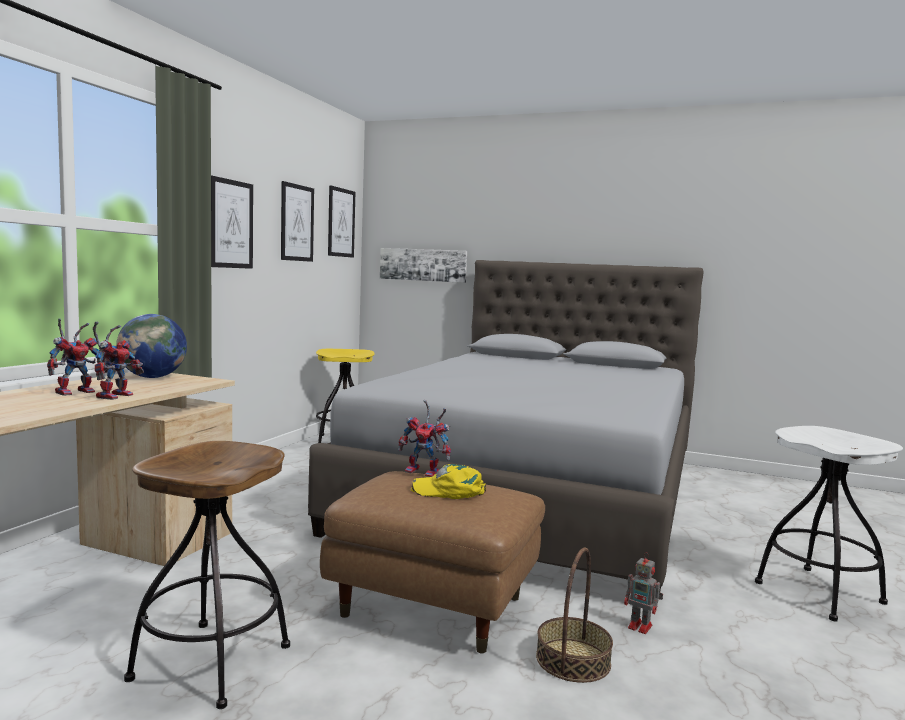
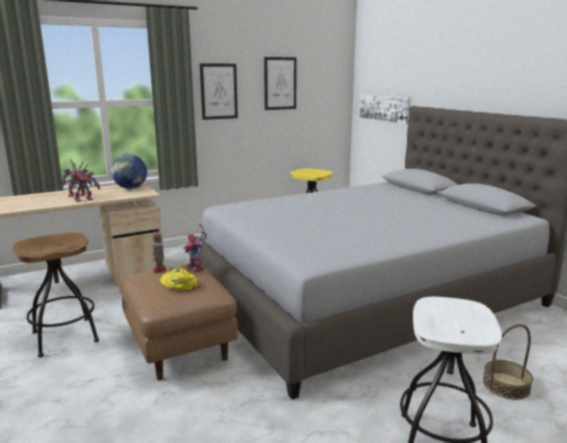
camera: 40 degrees right, 10 degrees up
(341, 222) = (327, 77): picture -> none
(572, 660) = (190, 403): basket -> basket (506, 385)
(641, 627) = (261, 405): toy robot -> toy robot (160, 270)

